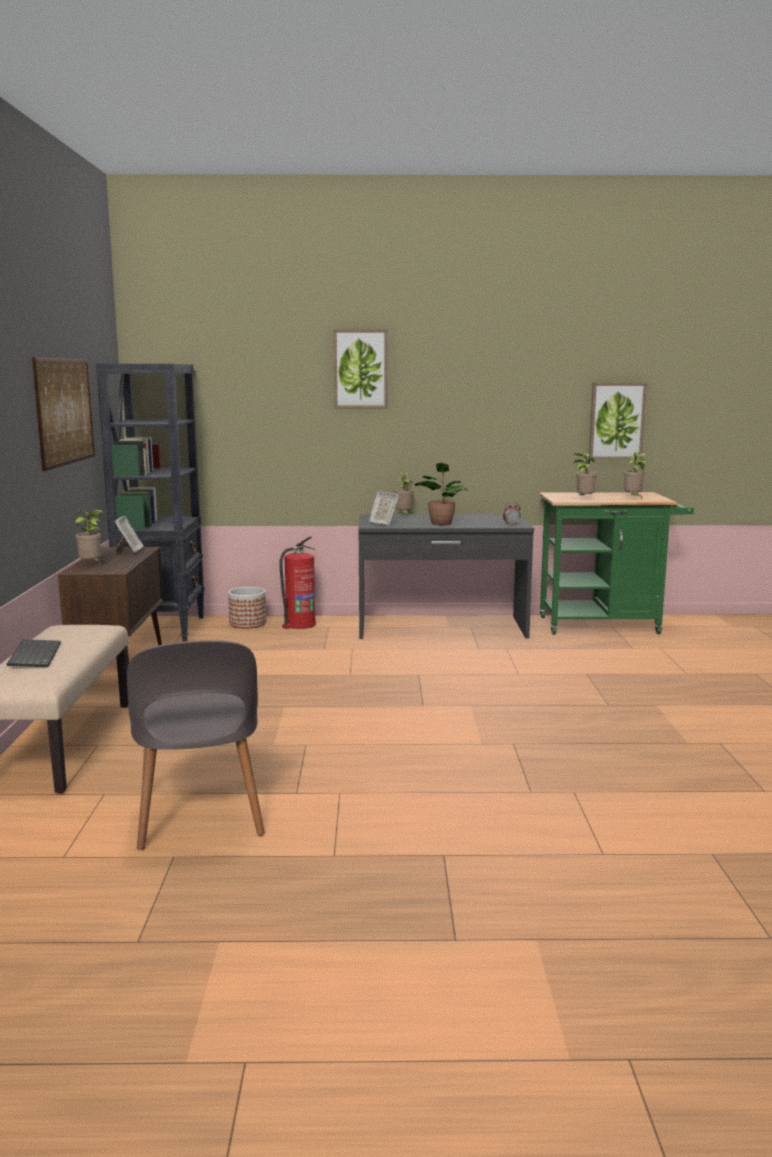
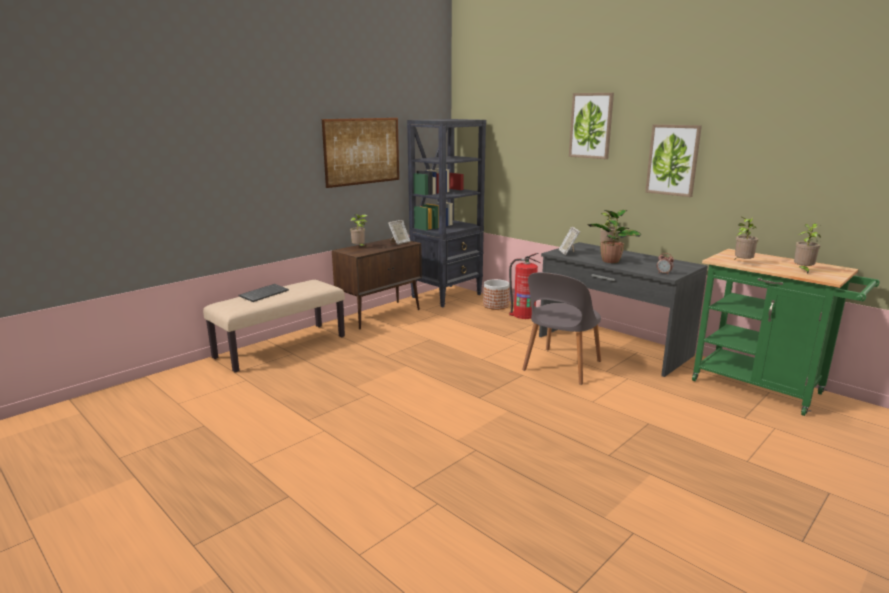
camera: 45 degrees right, 5 degrees up
(199, 816) = (250, 411): grey chair -> grey chair (560, 367)
(616, 421) = (825, 187): picture -> picture (673, 160)

